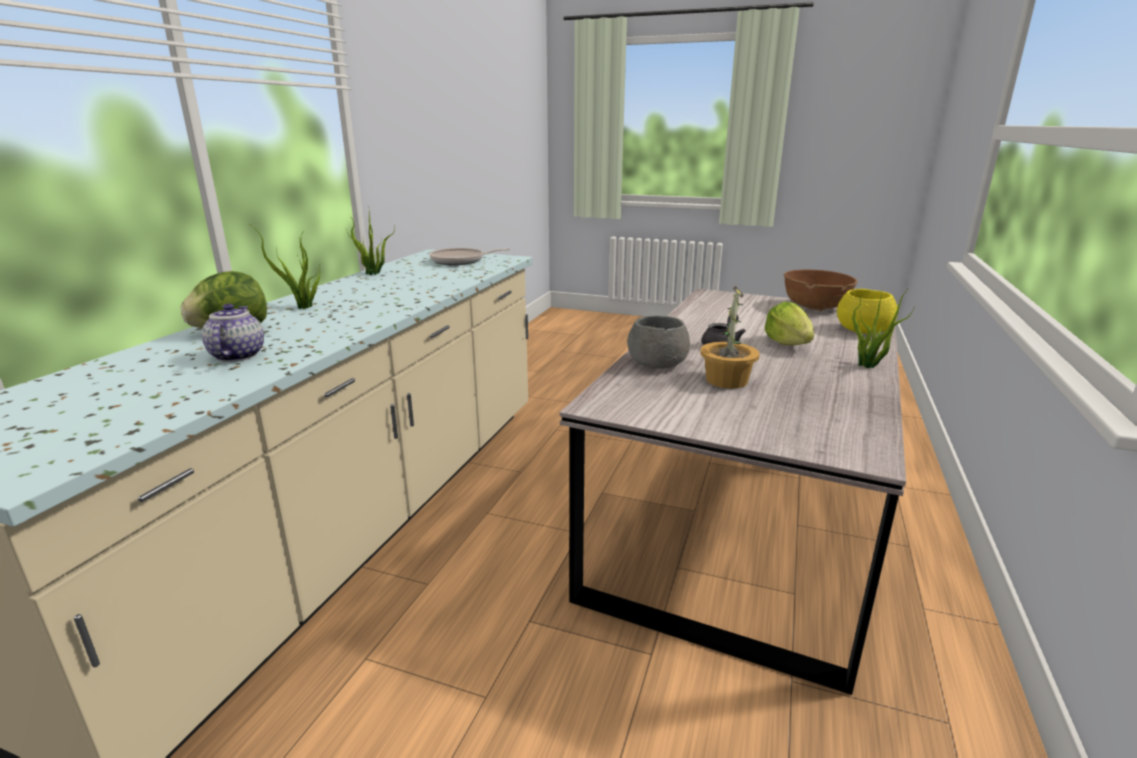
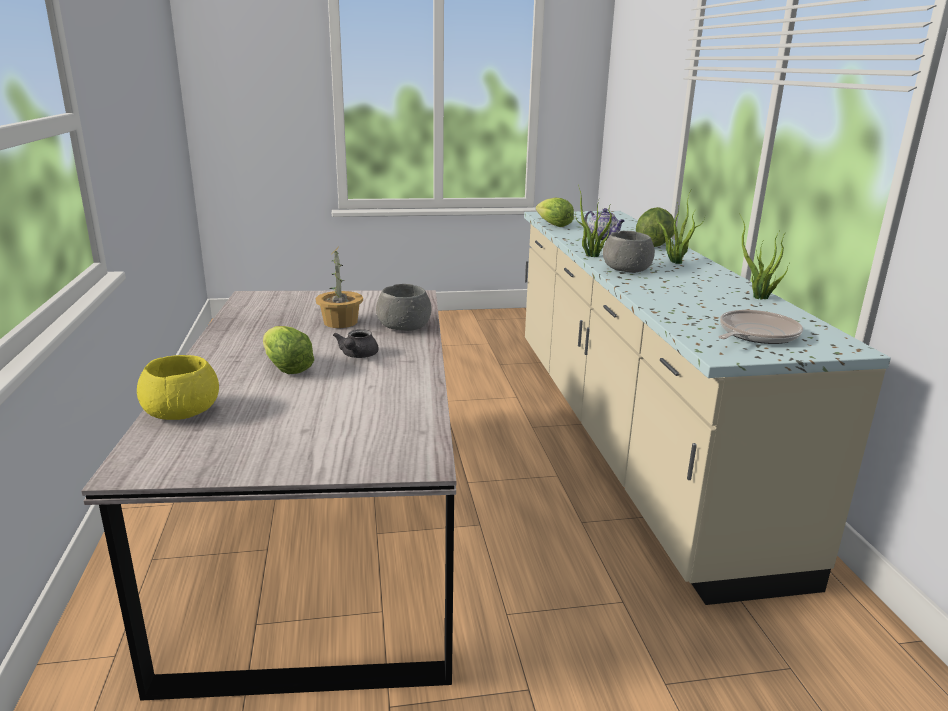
camera: 150 degrees right, 0 degrees up
(180, 409) = (554, 225): none -> lettuce
(384, 307) = (626, 269): none -> grey bowl
(815, 307) = (232, 458): brown bowl -> none
(869, 366) = (210, 356): potted plant -> potted plant (590, 255)

